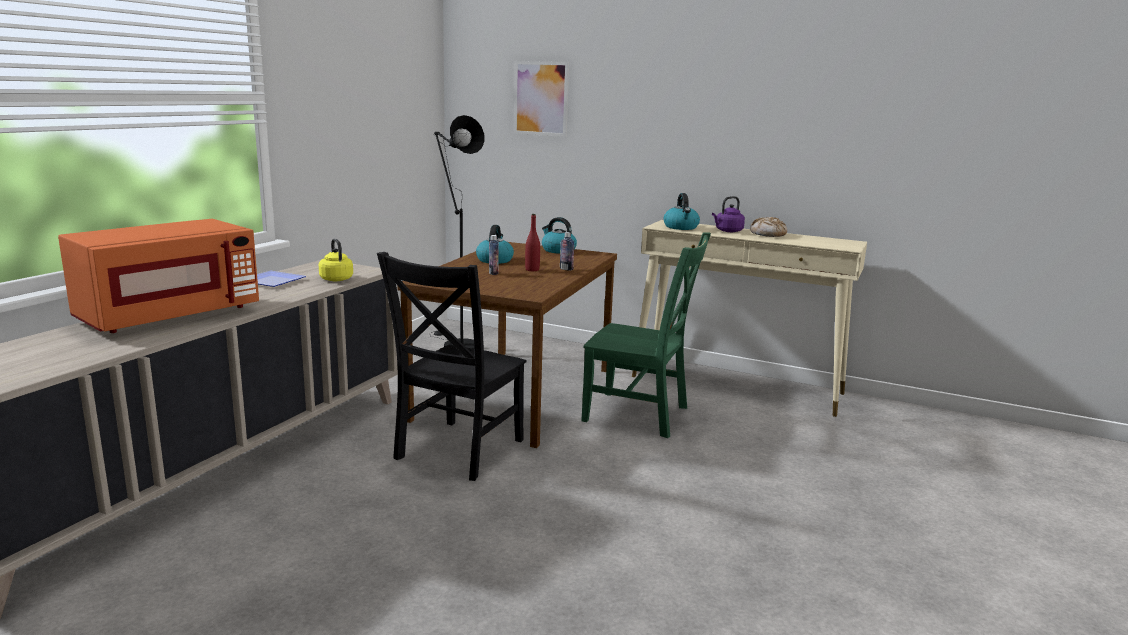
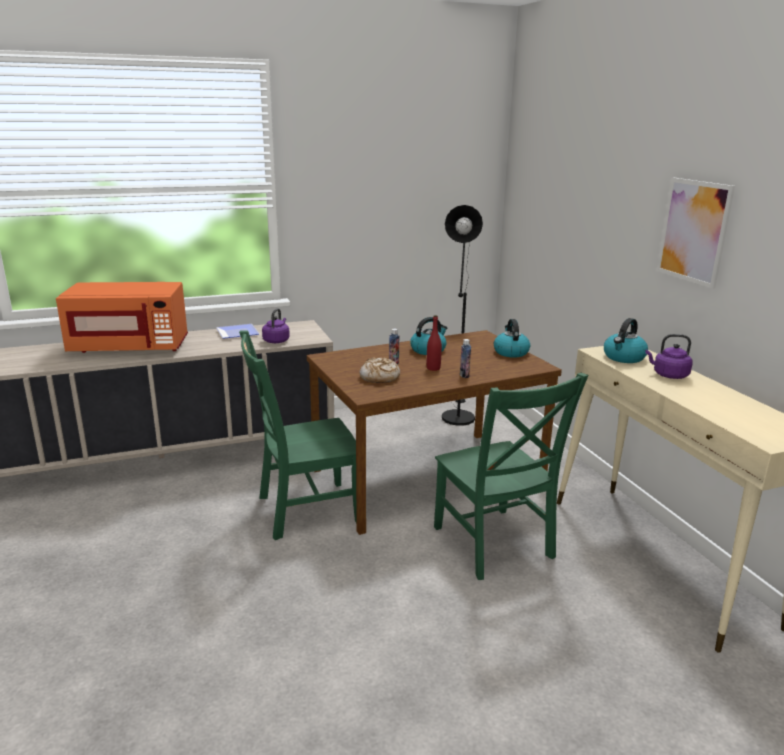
camera: 45 degrees right, 5 degrees up
(336, 279) = (277, 340): yellow kettle -> purple kettle
(457, 451) = (304, 510): black chair -> green chair
(541, 98) = (563, 189): picture -> picture (693, 231)
(767, 234) = (710, 392): bread -> bread (379, 377)

